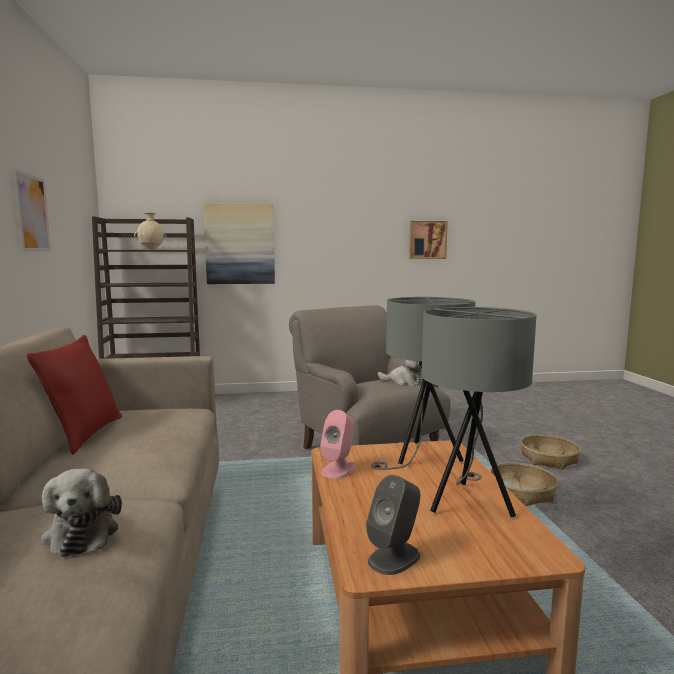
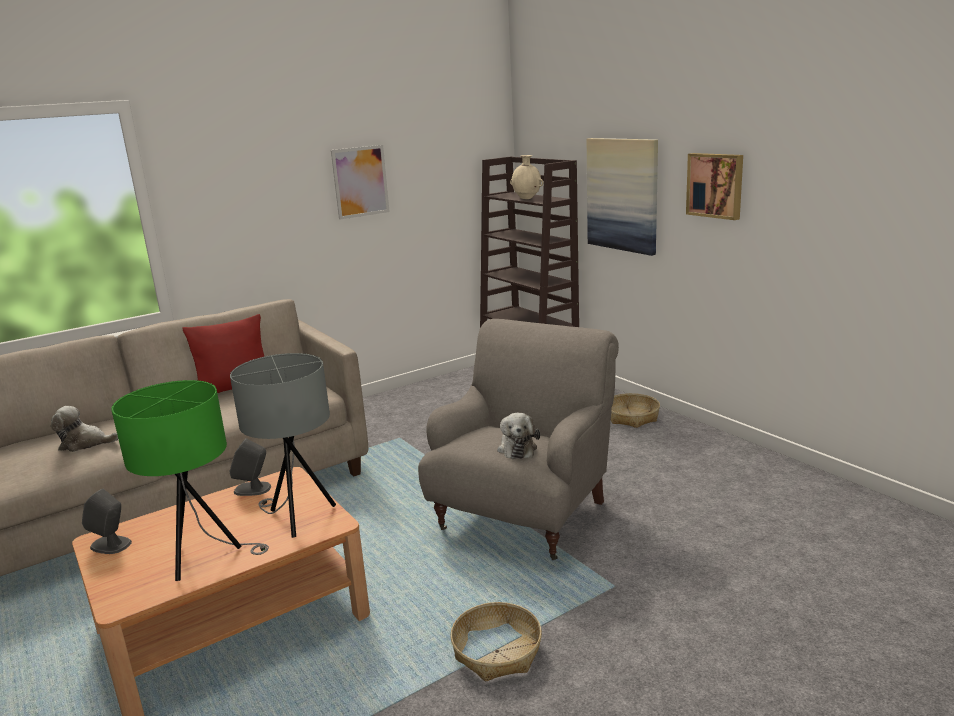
camera: 65 degrees right, 10 degrees up
(82, 532) = (85, 443): plush toy -> plush toy turned 45 degrees clockwise
(339, 469) = (253, 489): pink speaker -> grey speaker
(427, 240) = (888, 213): picture -> picture (715, 185)
(469, 502) = (204, 558): grey table lamp -> green table lamp
(549, 459) = (646, 663): basket -> basket (632, 417)

